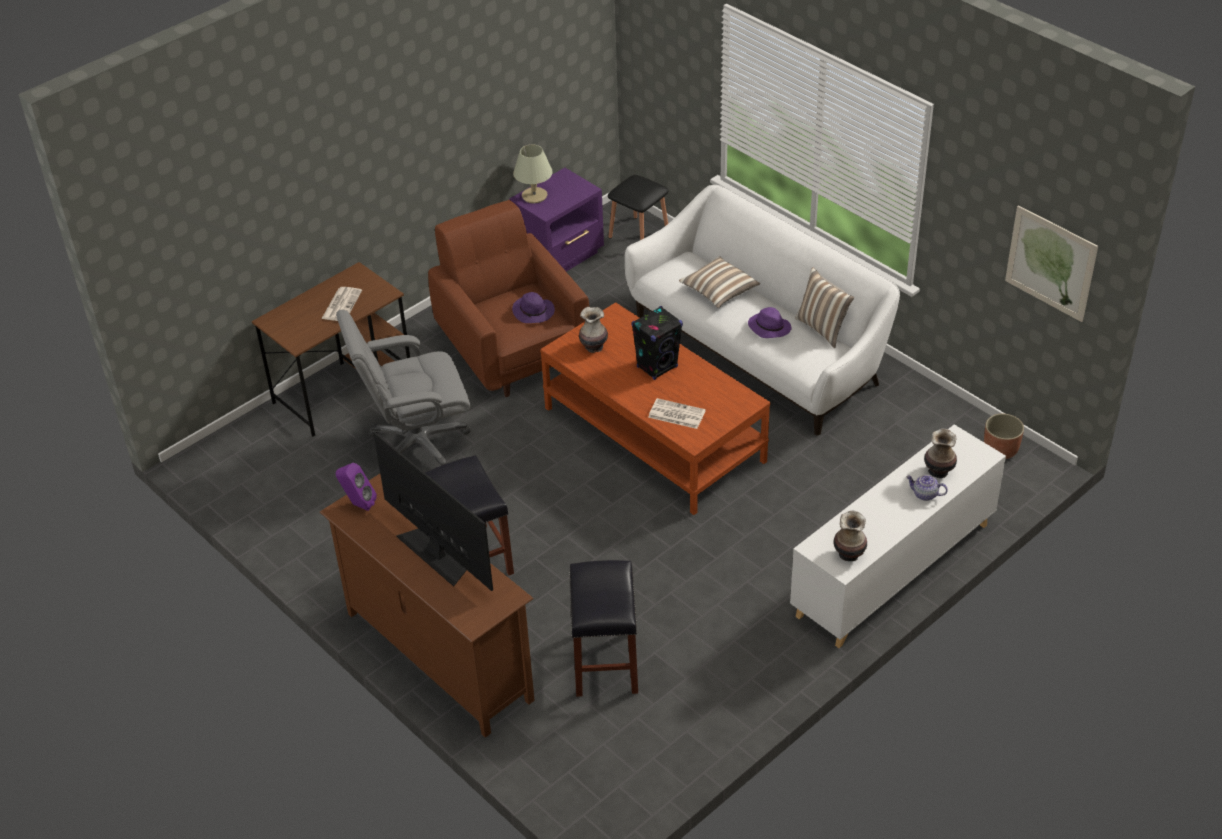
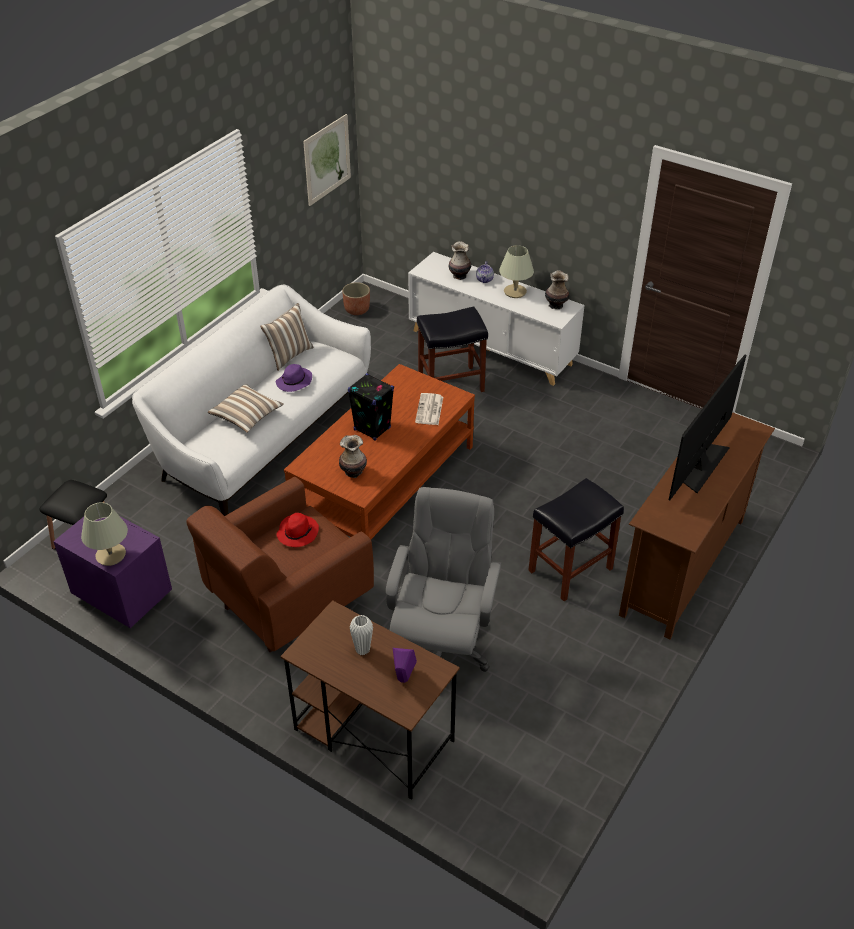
camera: 105 degrees left, 0 degrees up
(341, 304) = (362, 649): newspaper -> white vase
(358, 504) = (674, 527): purple speaker -> purple speaker (403, 680)
(417, 444) = (441, 646): grey office chair -> grey office chair turned 135 degrees counterclockwise
(534, 312) = (297, 532): purple hat -> red hat
(606, 664) = (641, 470): black stool -> black stool (451, 383)
(889, 519) = (515, 292): none -> beige table lamp

